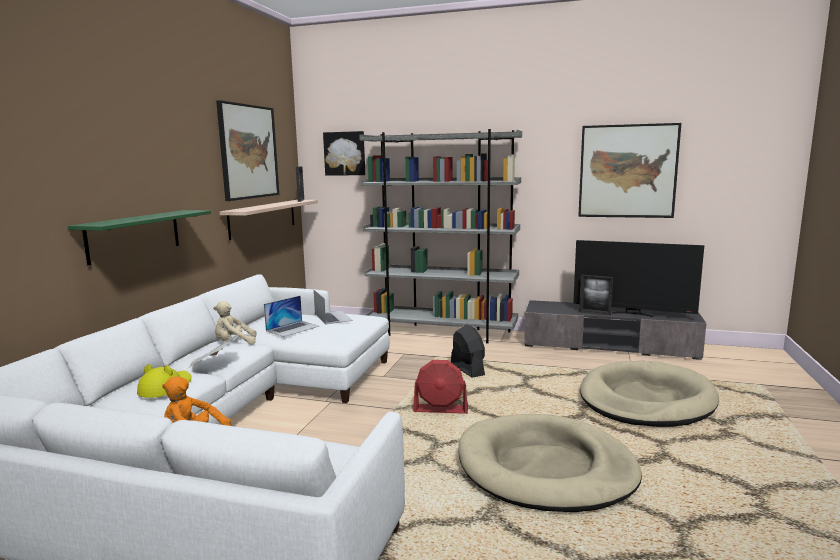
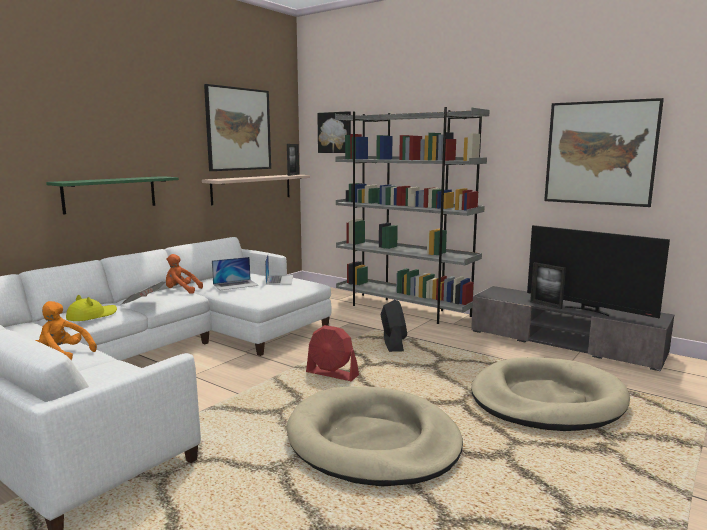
camera: 20 degrees right, 0 degrees up
(234, 343) = (181, 291): beige plush toy -> orange plush toy

